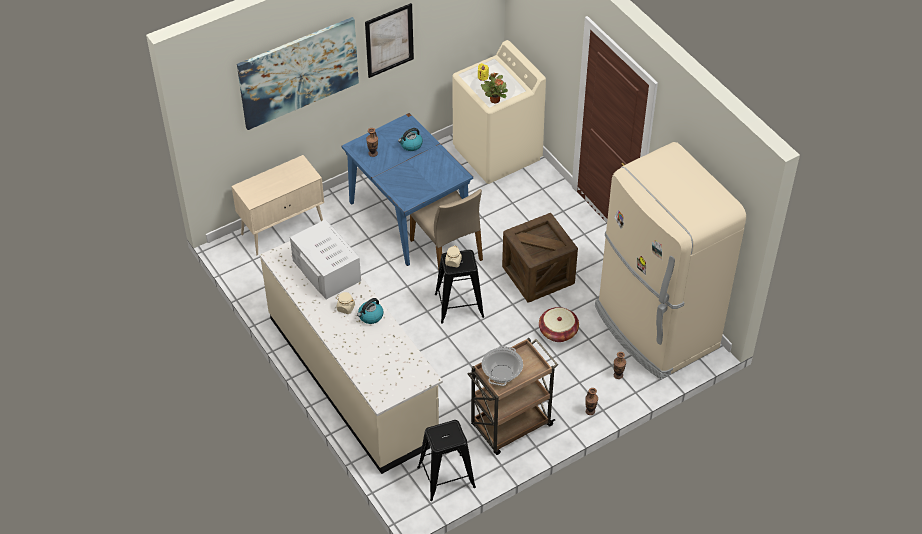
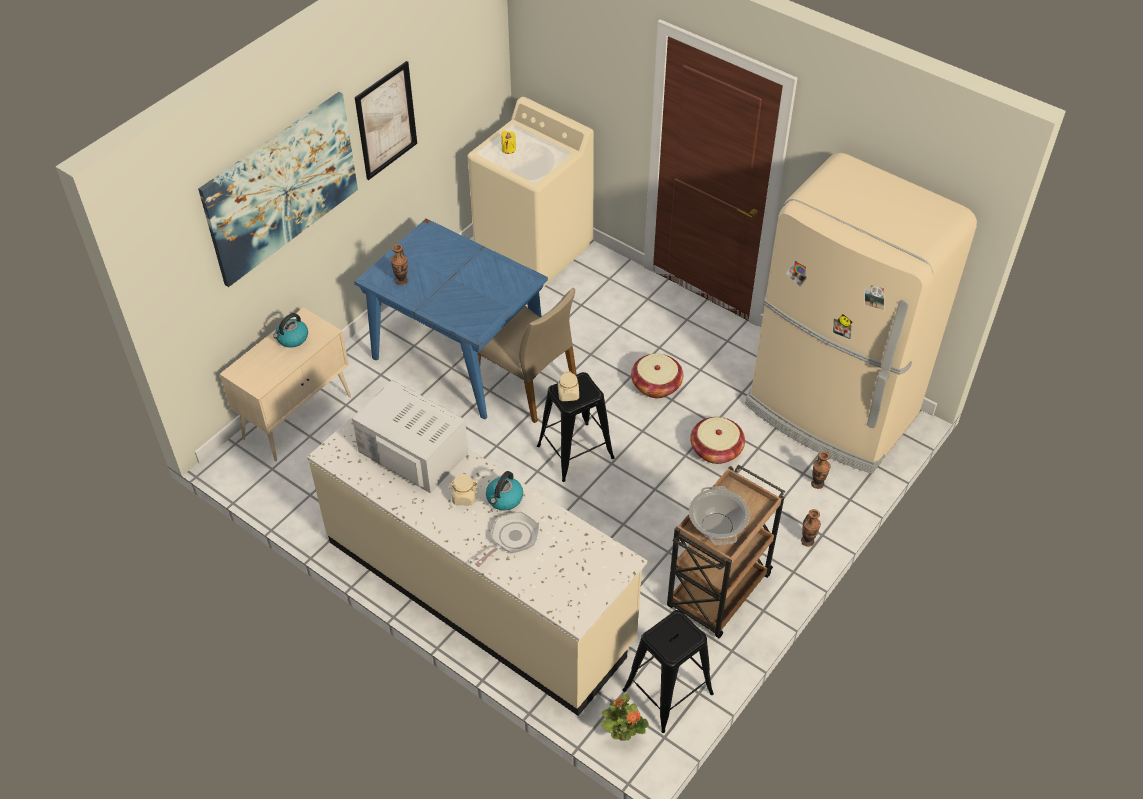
camera: 20 degrees left, 0 degrees up
(363, 342) = (512, 539): none -> frying pan
(411, 145) = (447, 257): kettle -> kettle (292, 338)
(495, 100) = (538, 173): potted plant -> potted plant (623, 733)
(538, 275) = (656, 385): crate -> basket

